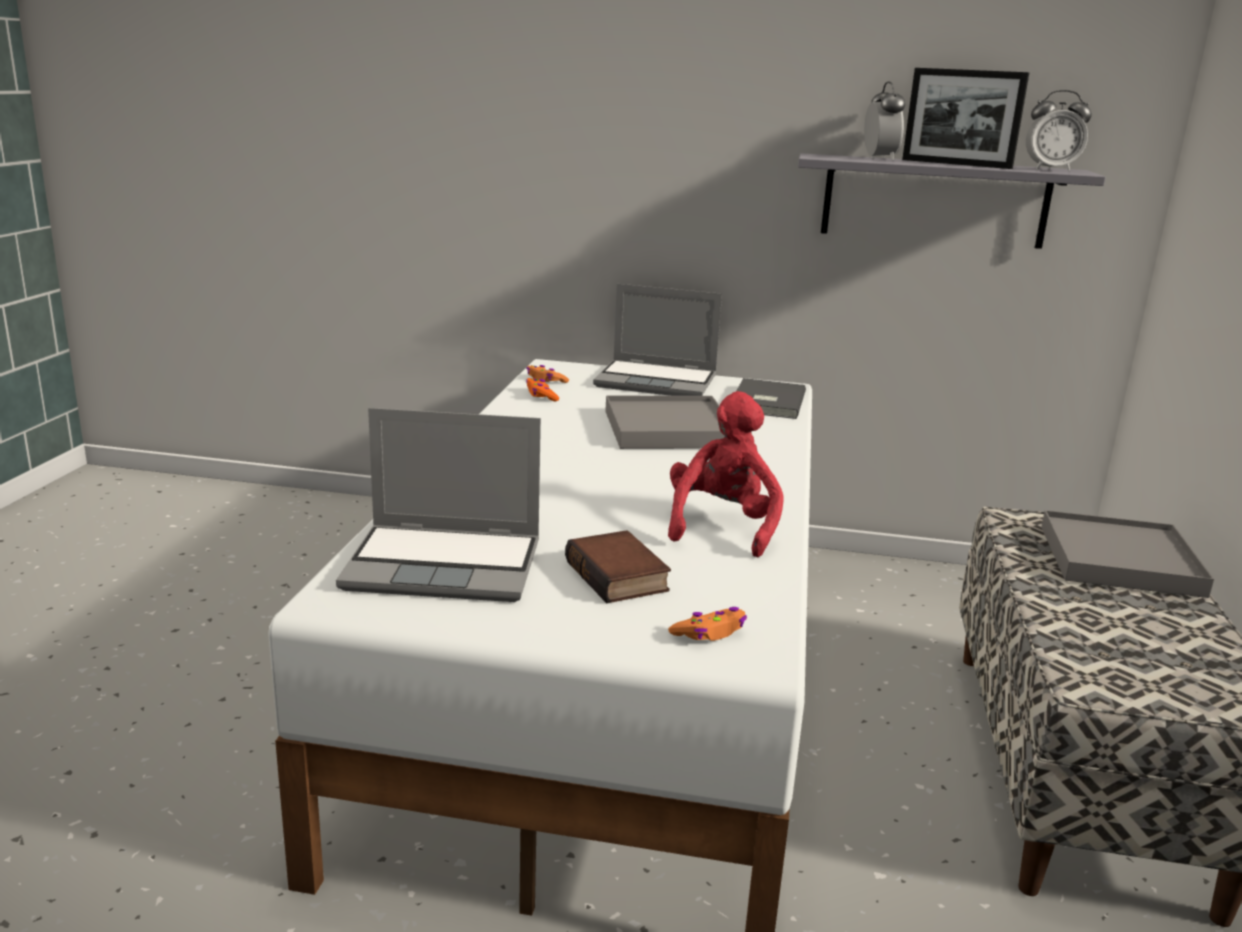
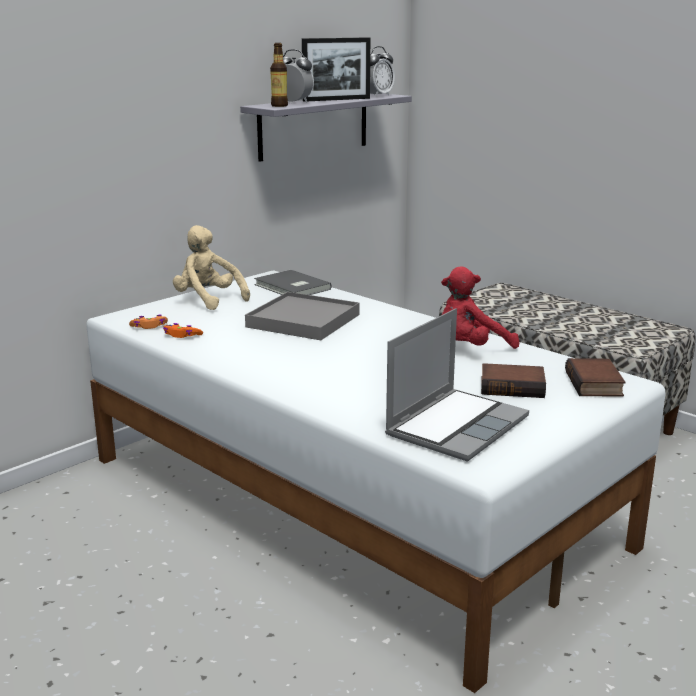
camera: 55 degrees left, 0 degrees up
(658, 382) = (208, 300): laptop -> beige plush toy
(710, 632) = (596, 384): orange game controller -> book
(722, 526) = (470, 348): red plush toy -> red plush toy turned 75 degrees counterclockwise
(835, 157) = (279, 106): none -> bottle
(1118, 560) = (529, 301): grey tray -> none

